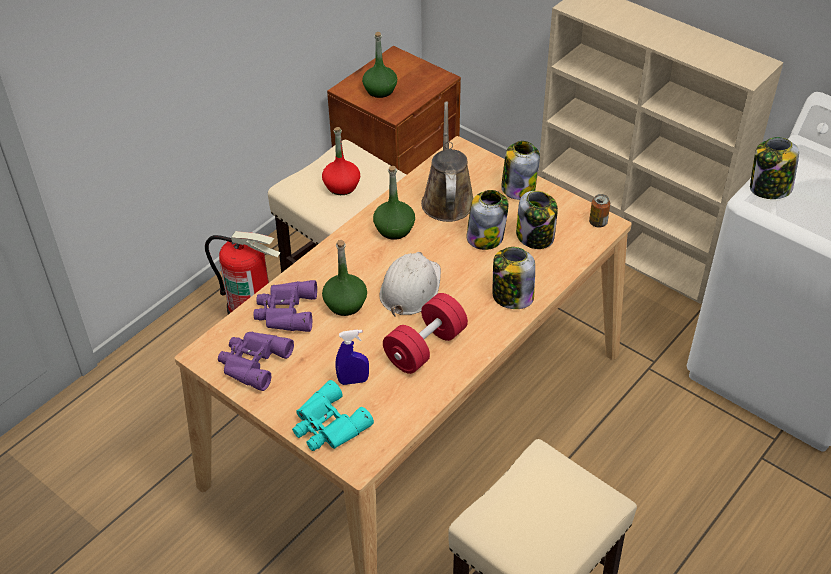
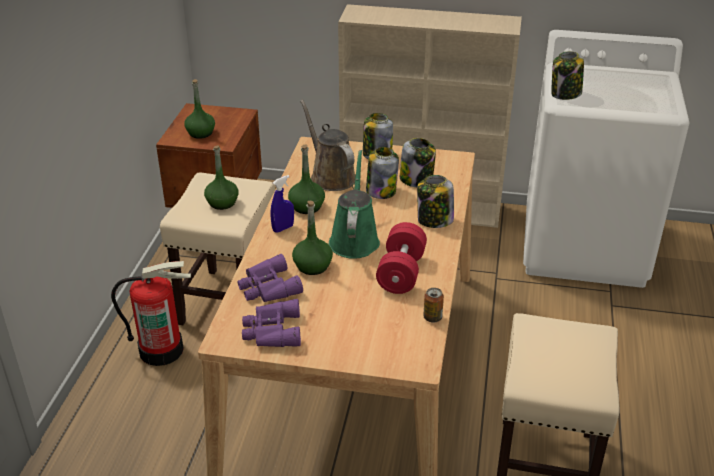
camera: 30 degrees left, 10 degrees down
(328, 426) = (374, 351): turquoise binoculars -> none
(341, 186) = (222, 203): red bottle -> green bottle
(353, 381) = (366, 313): blue spray bottle -> blue spray bottle (283, 228)
(410, 288) = (354, 239): white hard hat -> green watering can
(598, 222) = (452, 159): can -> can (432, 317)

